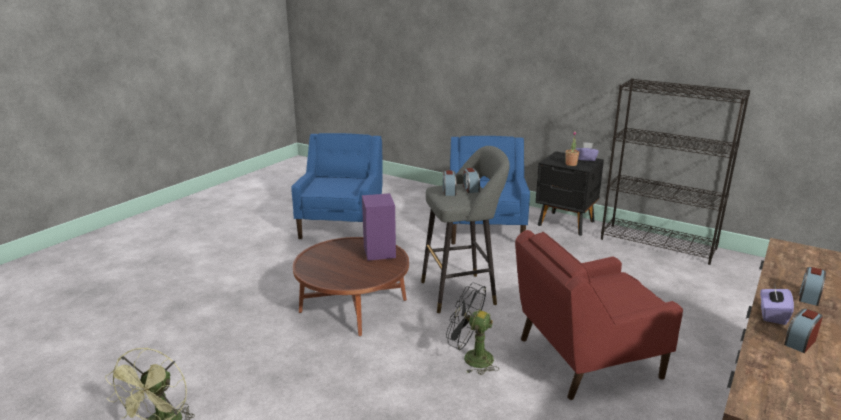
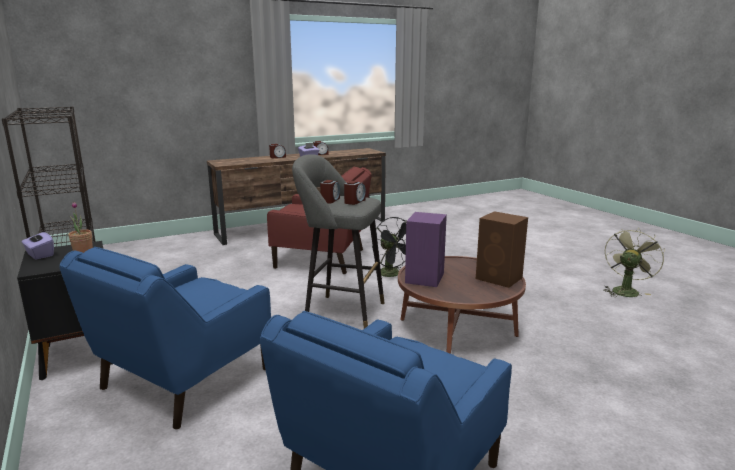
camera: 150 degrees left, 5 degrees down
(316, 267) = (500, 278): none -> brown speaker

